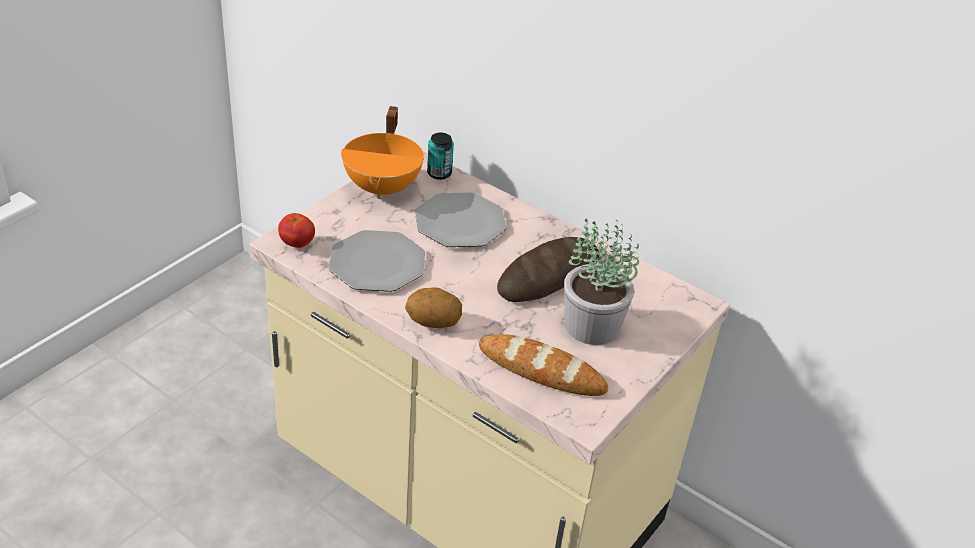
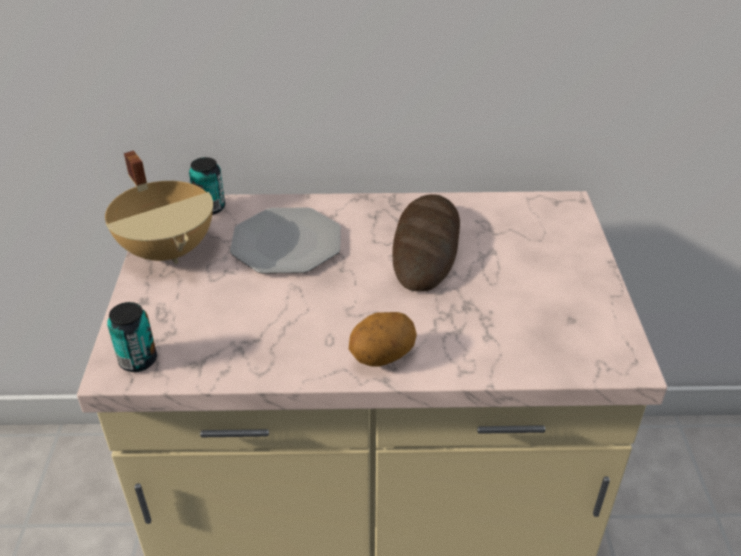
camera: 35 degrees left, 0 degrees up
(297, 243) = (138, 360): tomato -> can
(377, 263) = (252, 330): plate -> none
(384, 188) = (169, 250): orange cooking pot -> beige cooking pot
(541, 370) = (533, 340): bread -> none
(590, 326) = (516, 272): potted plant -> none

